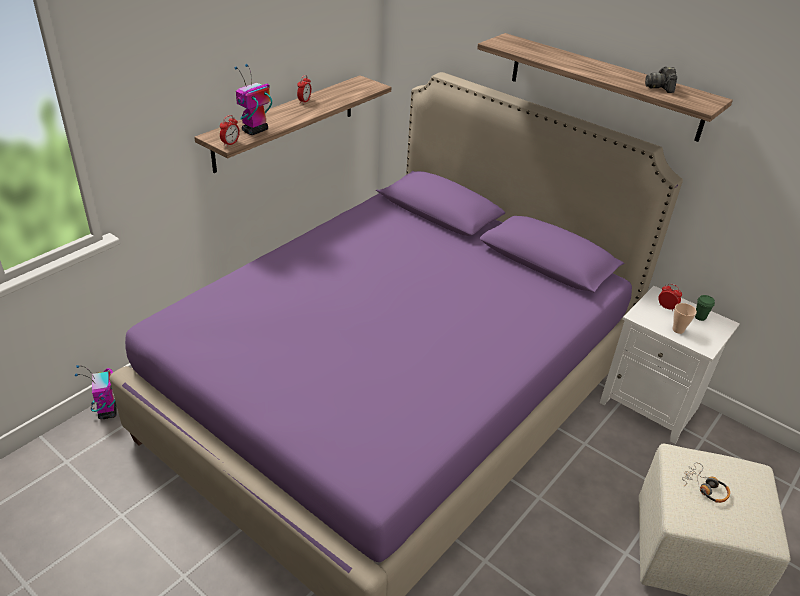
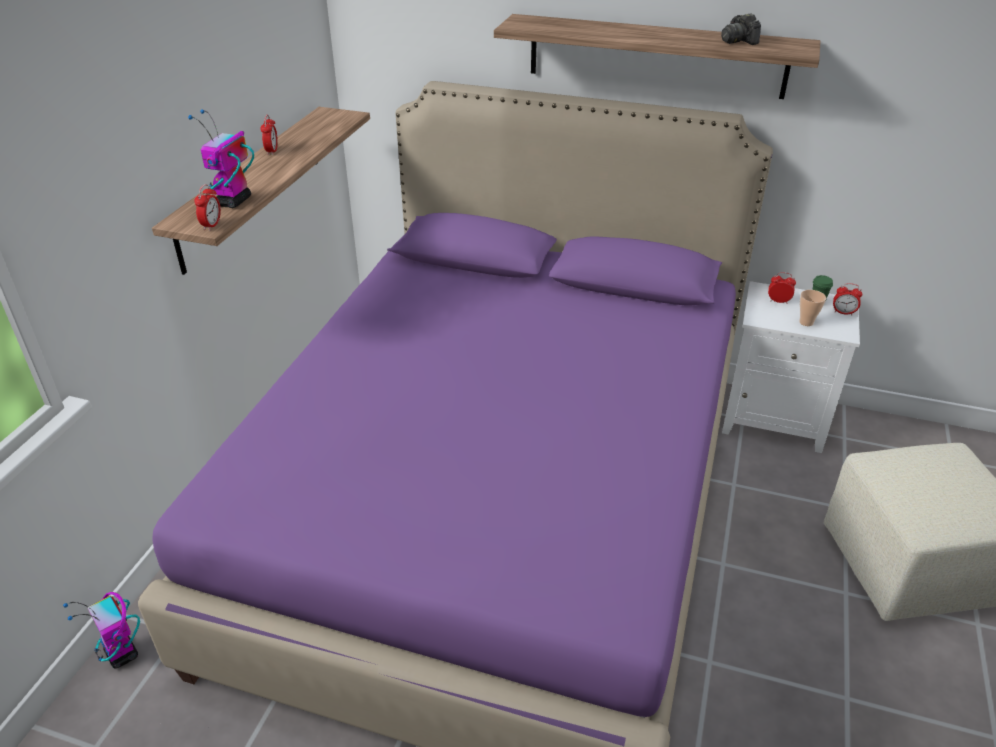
camera: 20 degrees left, 0 degrees up
(704, 487) = (924, 488): headphones -> none
(716, 331) = (843, 312): none -> alarm clock

